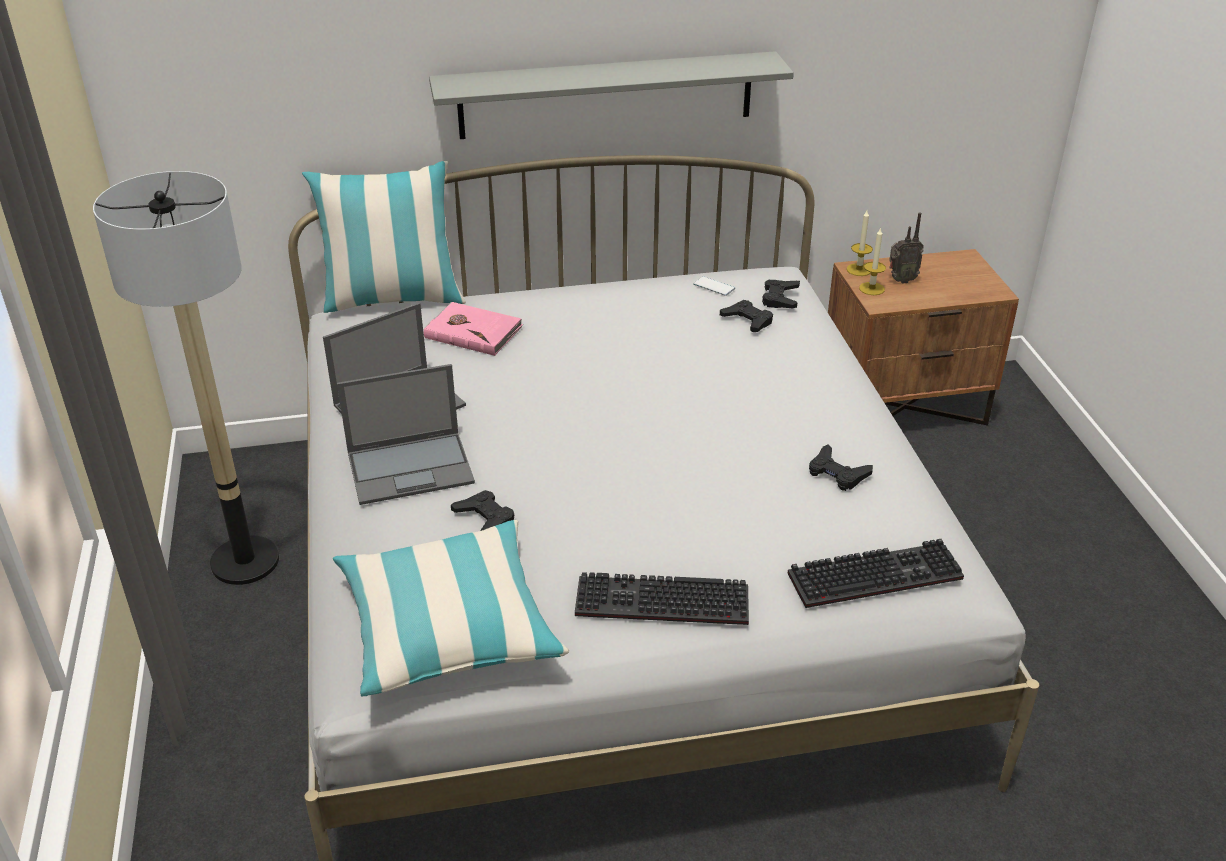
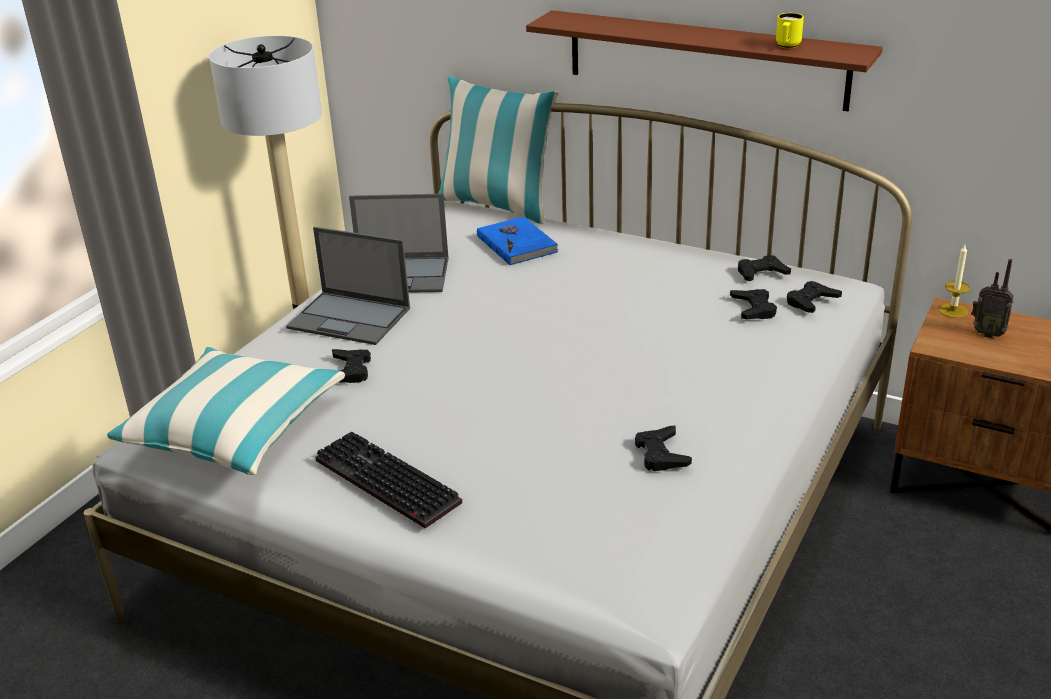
camera: 40 degrees right, 5 degrees down
(473, 331) = (518, 243): pink book -> blue book
(606, 95) = (705, 59): grey shelf -> brown shelf
(706, 68) = (787, 46): none -> yellow mug
(714, 286) = (761, 273): phone -> black game controller
(871, 288) = (944, 330): candle -> none
(876, 574) = (581, 544): keyboard -> none

